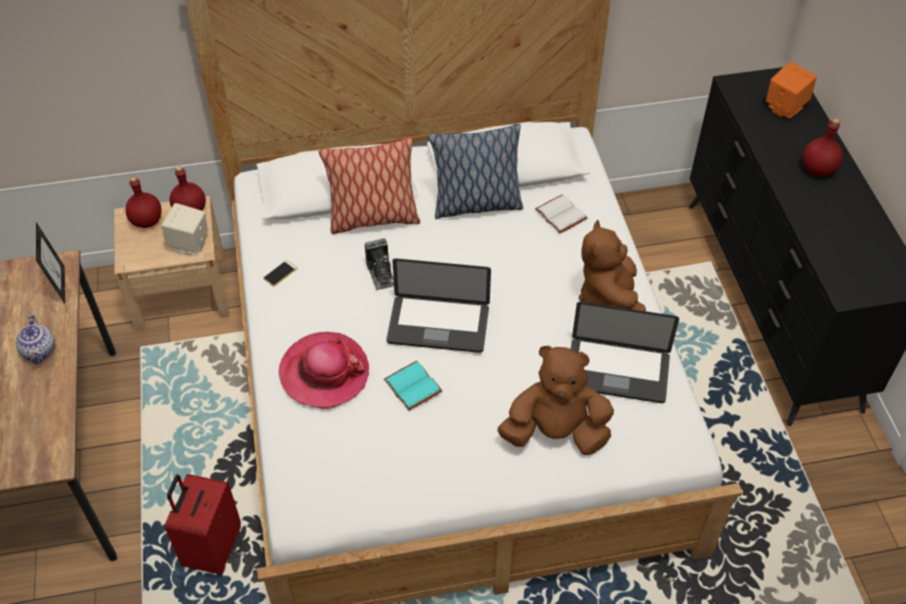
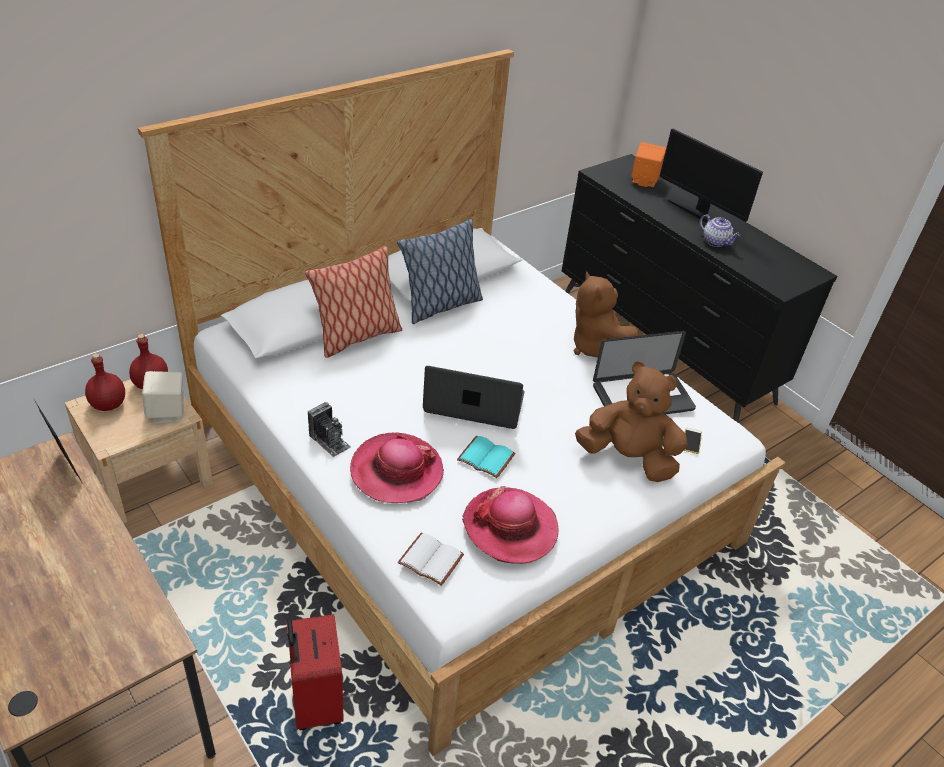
camera: 30 degrees left, 10 degrees down
(40, 351) = (80, 539): teapot -> teapot (716, 242)
(280, 273) = (297, 402): phone -> phone (691, 441)
(381, 274) = (394, 377): camera -> camera (329, 441)
(390, 464) = (510, 527): none -> hat
(438, 325) = (474, 403): laptop -> laptop turned 150 degrees counterclockwise
(555, 433) = (628, 458): brown plush toy -> brown plush toy turned 45 degrees clockwise
(562, 214) = (517, 296): white book -> white book (432, 559)
(818, 169) = (698, 214): red bottle -> monitor

